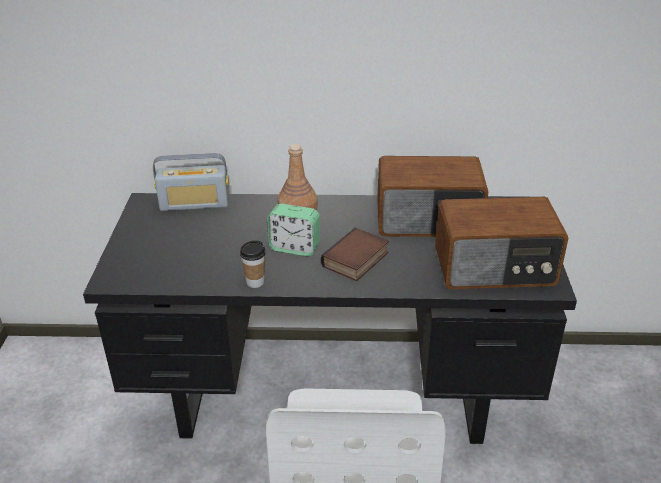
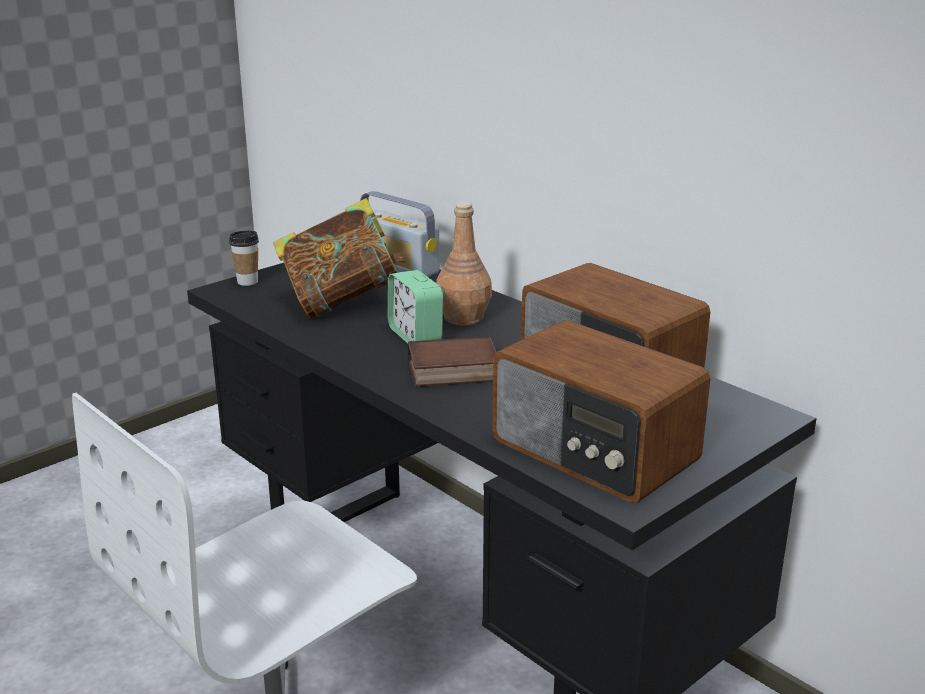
camera: 45 degrees right, 10 degrees down
(209, 247) = (341, 302): none -> book
(255, 282) = (324, 344): cup -> cup (247, 282)

